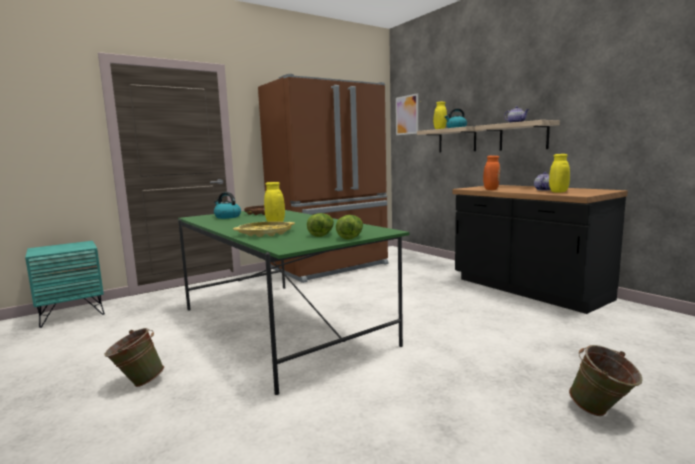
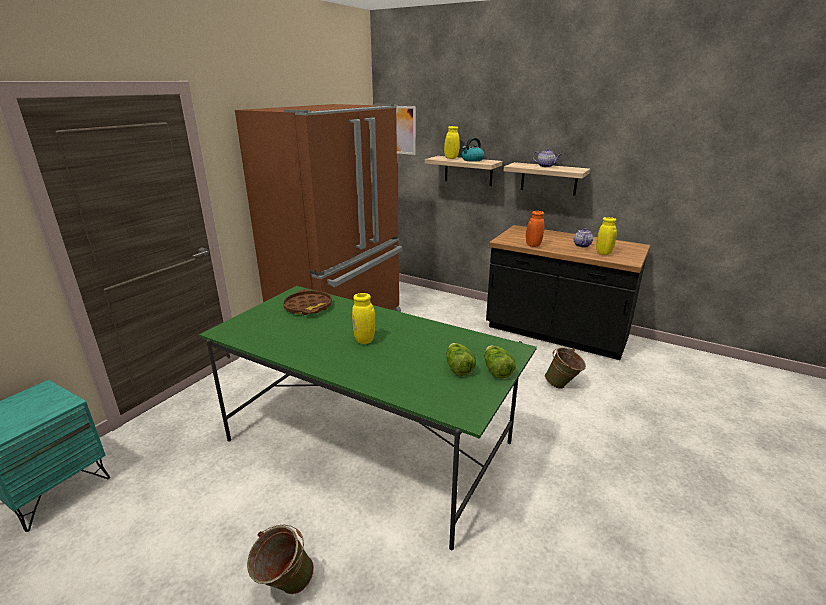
camera: 25 degrees left, 15 degrees up
(227, 217) = (272, 325): kettle -> none
(265, 233) = (389, 374): yellow tray -> none
(602, 413) = (704, 483): green bucket -> green bucket (563, 386)

